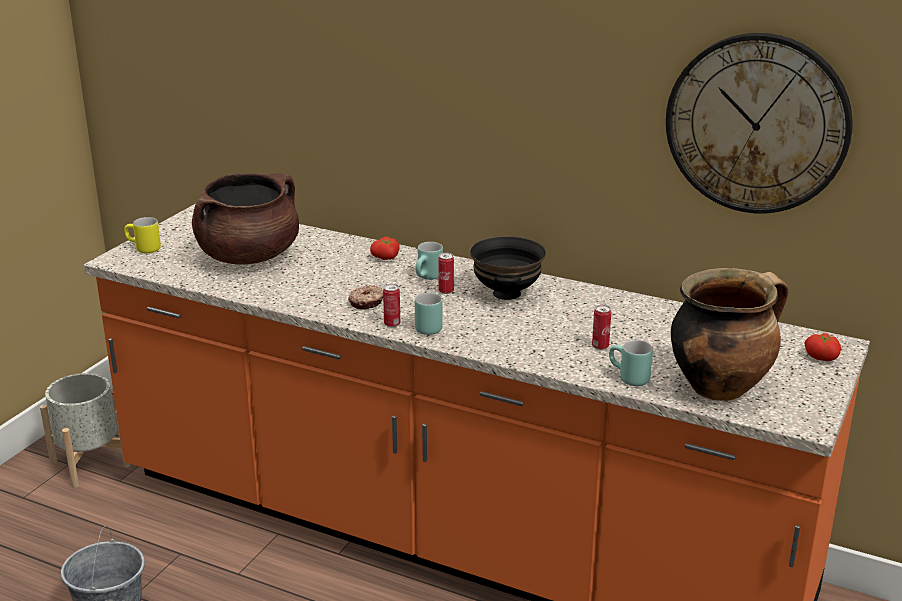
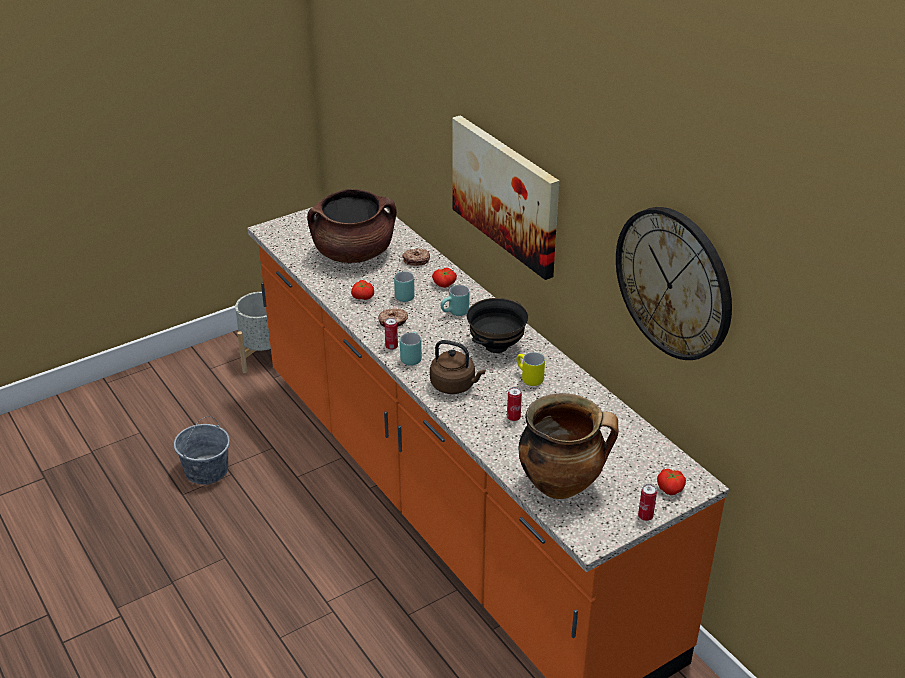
camera: 30 degrees right, 10 degrees up
(142, 249) = (292, 225): yellow mug -> yellow mug (528, 378)
(305, 291) = (362, 297): none -> tomato
(329, 245) = (416, 260): none -> donut
(446, 291) = (456, 329): can -> can (645, 516)
(461, 116) = (506, 194): none -> picture
(505, 338) = (455, 385): none -> brown kettle
(627, 378) = (503, 452): turquoise mug -> turquoise mug (401, 295)

